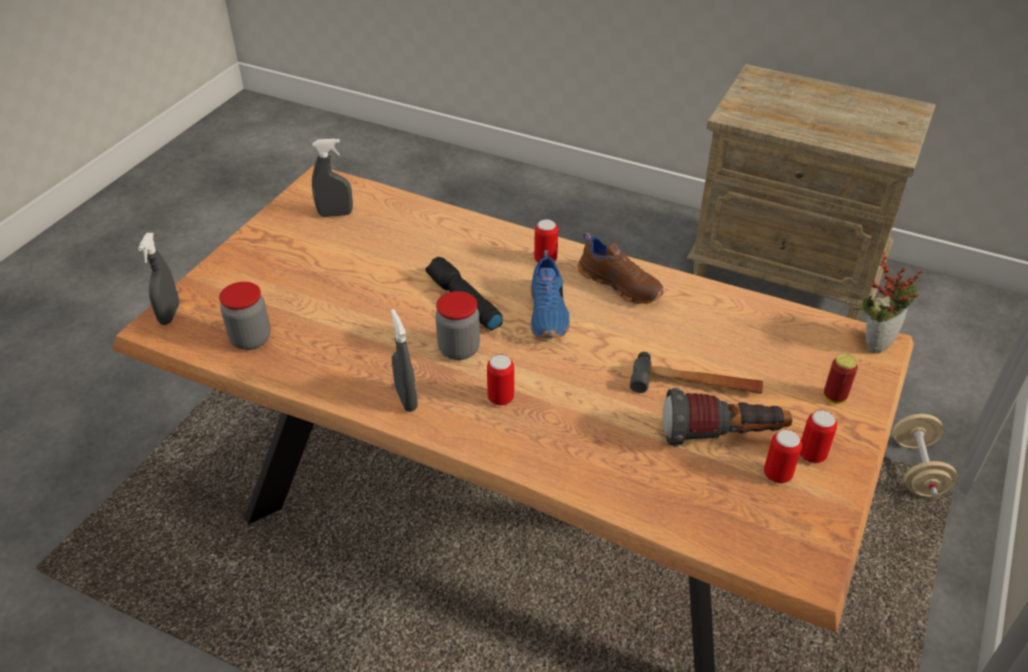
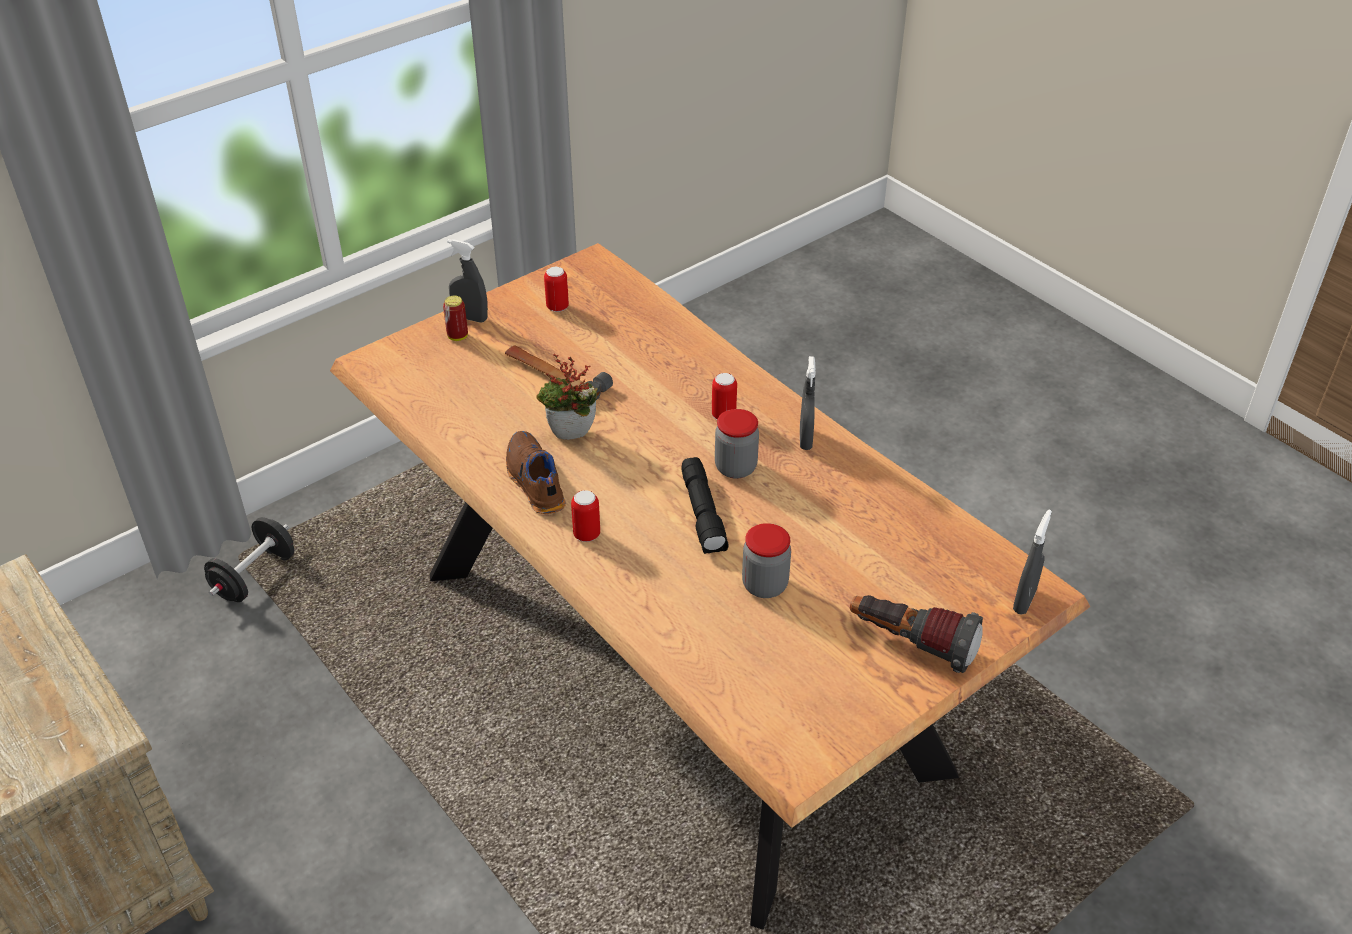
camera: 155 degrees left, 0 degrees up
(251, 339) = (937, 542): jar -> jar (765, 585)
(335, 214) = (796, 689): grey spray bottle -> grey spray bottle (470, 318)
(549, 313) = (627, 475): blue shoe -> none
(722, 437) = (571, 338): flashlight -> flashlight (911, 644)
(812, 455) = (520, 310): can -> none
(876, 341) = (370, 362): potted plant -> potted plant (570, 438)
(917, 470) = (255, 576): beige dumbbell -> black dumbbell

